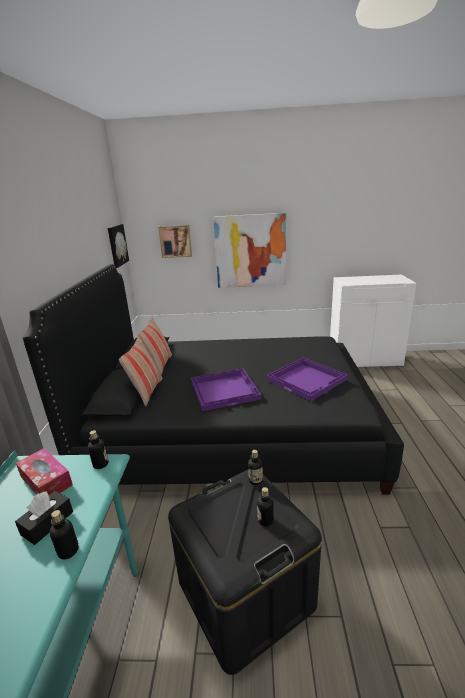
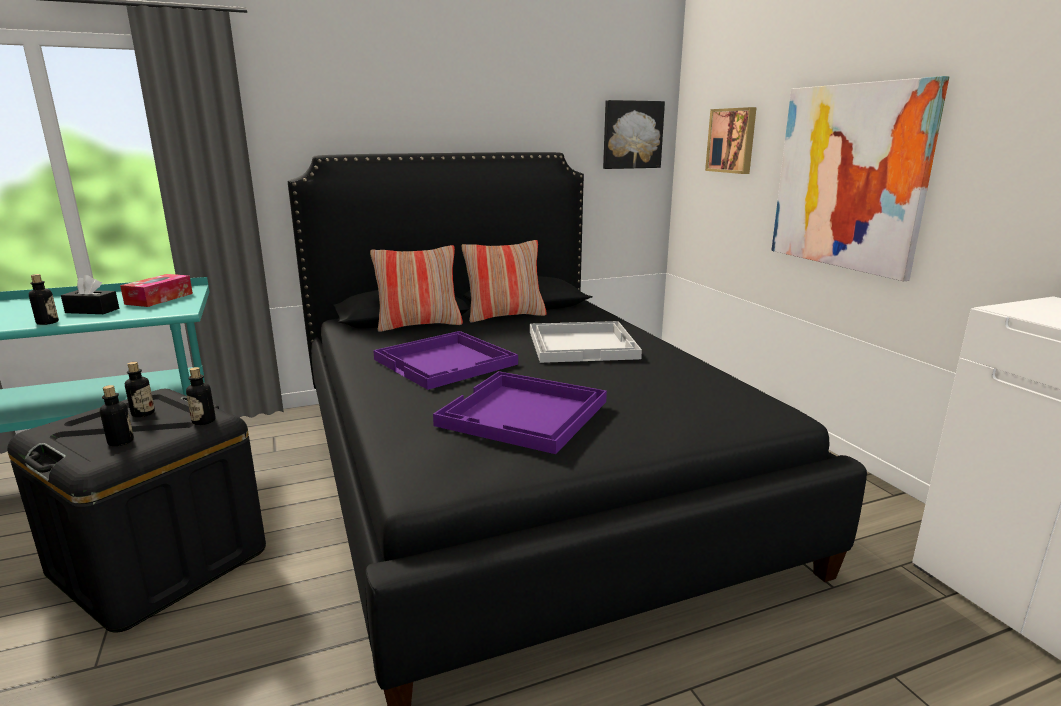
camera: 65 degrees right, 5 degrees down
(100, 464) = (180, 308): bottle -> bottle (143, 413)
(228, 354) = (582, 344): none -> white tray

